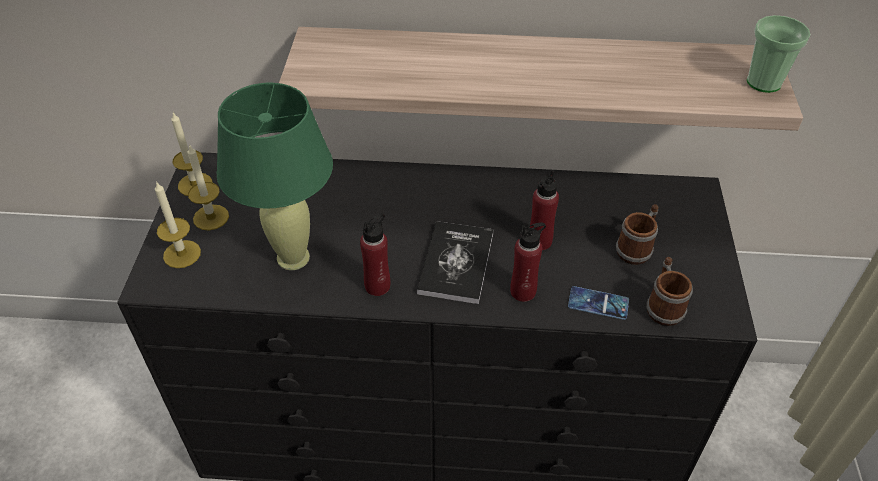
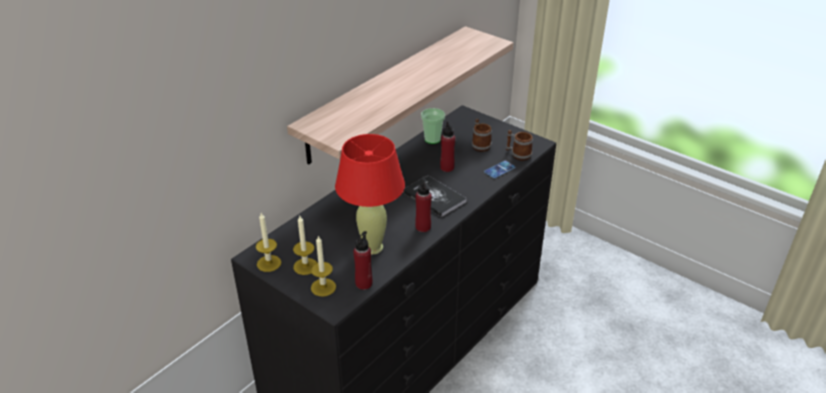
camera: 55 degrees left, 10 degrees down
(293, 257) = (372, 247): green table lamp -> red table lamp
(523, 291) = (472, 186): red bottle -> red bottle (364, 283)
(763, 82) = (484, 39): cup -> cup (432, 139)

